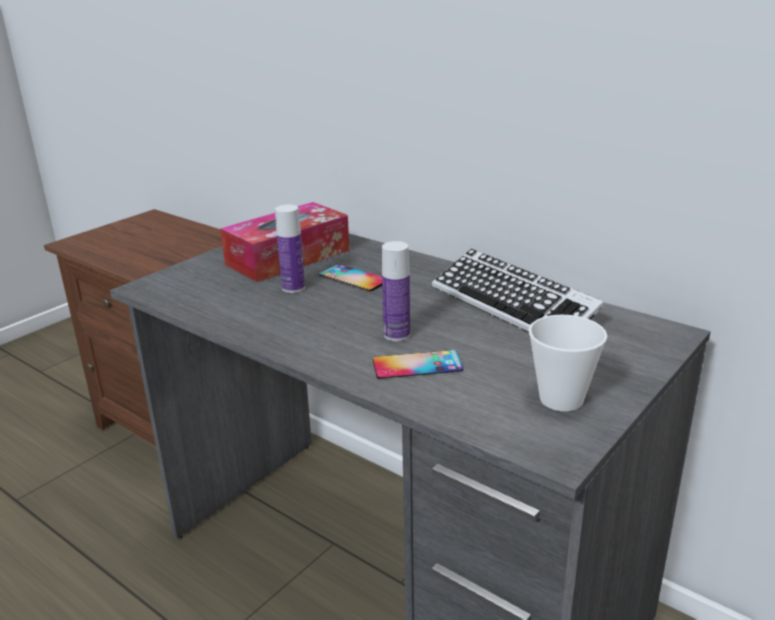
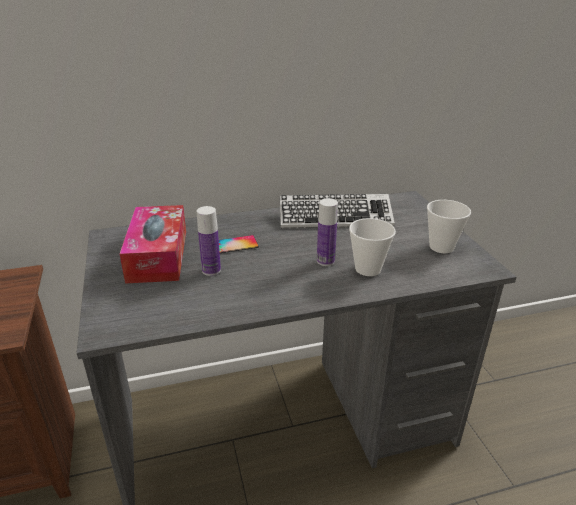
camera: 55 degrees left, 5 degrees up
(417, 365) = (368, 269): phone -> cup

